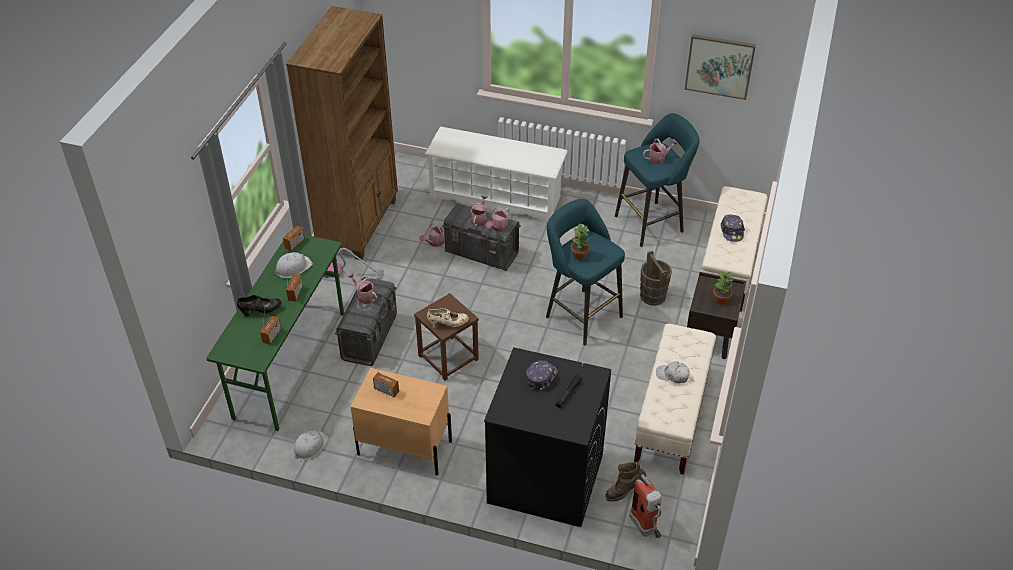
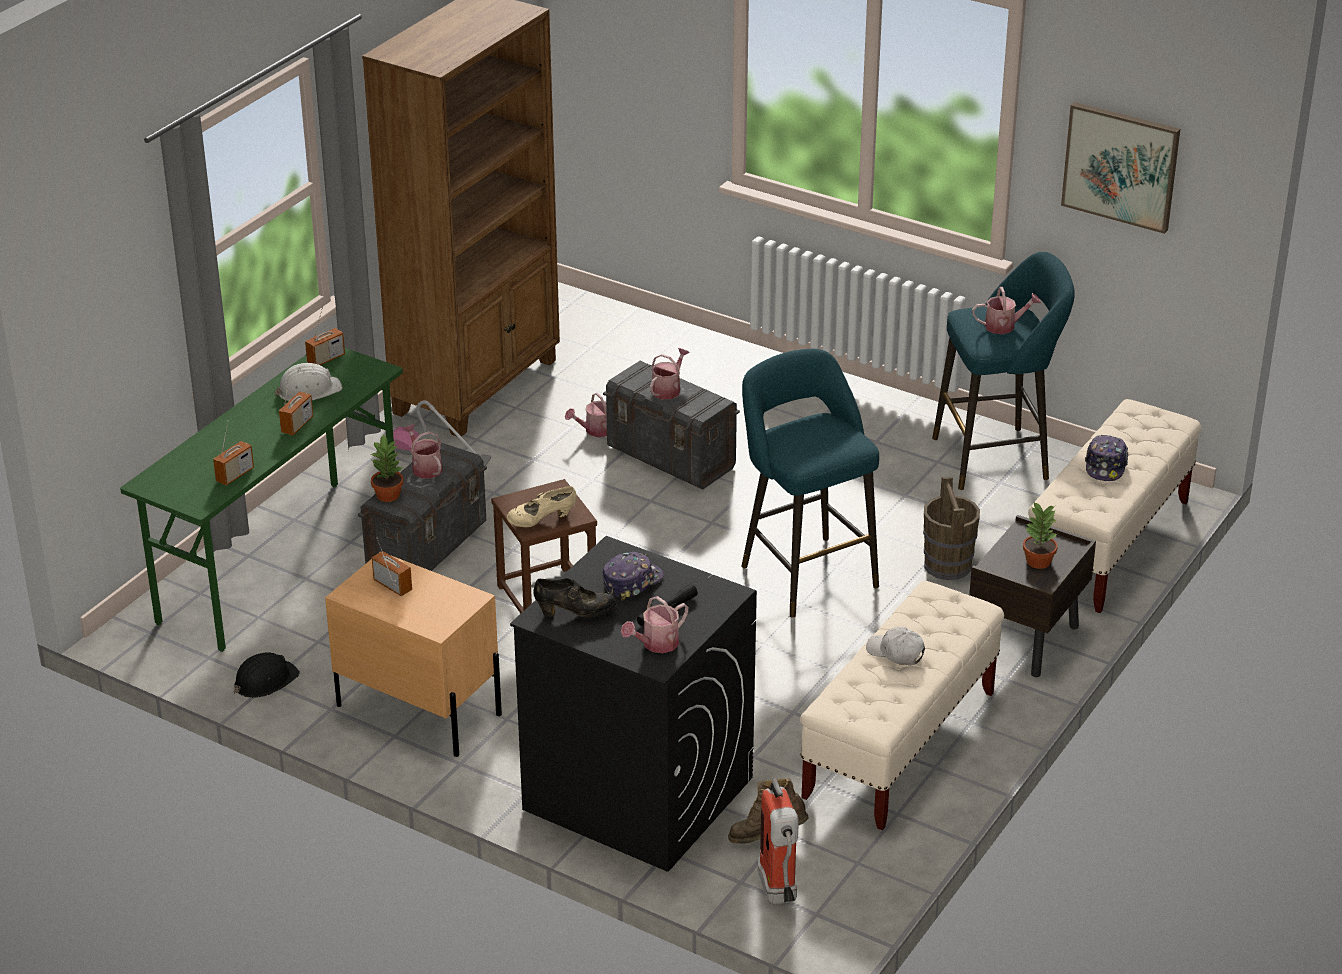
camera: 15 degrees right, 10 degrees down
(261, 311) = (232, 440): black shoe -> black shoe (575, 613)
(310, 446) = (265, 681): white hard hat -> black hard hat
(448, 324) = (542, 520): beige shoe -> beige shoe turned 150 degrees clockwise
(496, 198) = (732, 382): white shoe rack -> none
(498, 228) = (695, 406): watering can -> watering can (656, 644)
(579, 255) = (795, 442): potted plant -> potted plant (389, 495)

